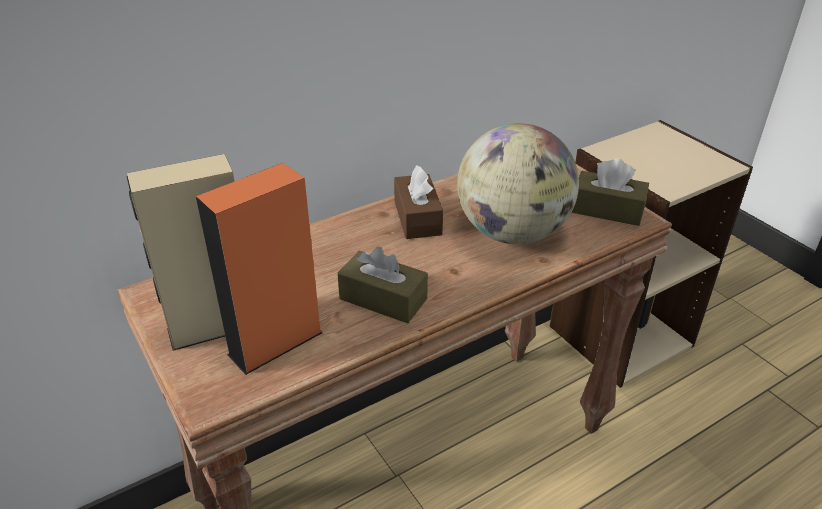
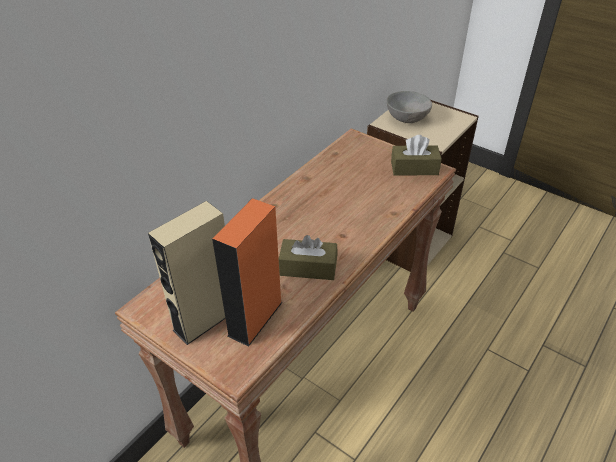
camera: 20 degrees left, 5 degrees up
(417, 218) = (298, 203): brown tissue box -> none
(512, 233) = (365, 199): globe -> none
(639, 151) = (407, 118): none -> grey bowl

